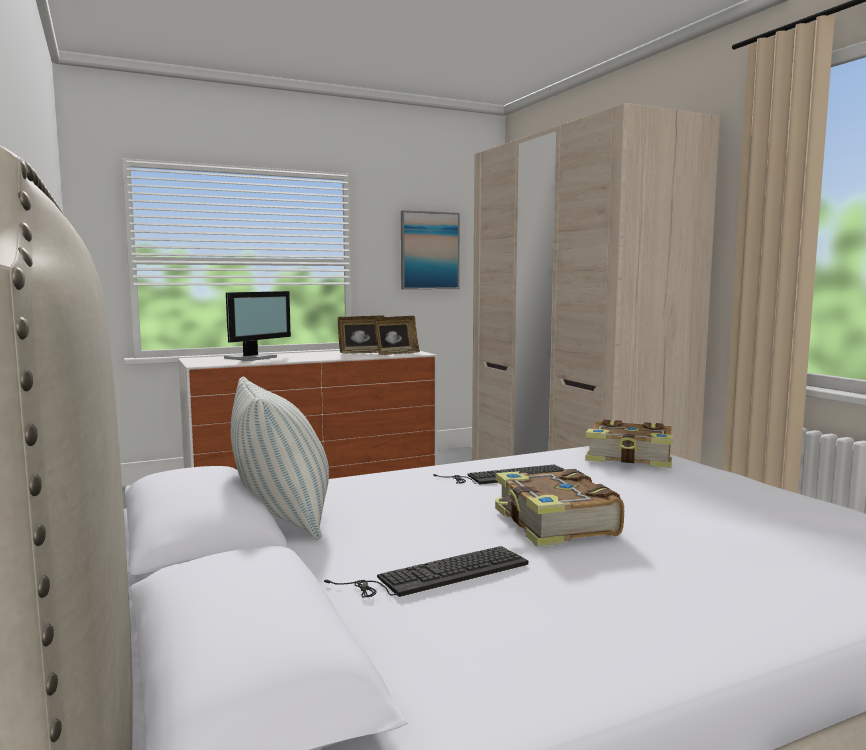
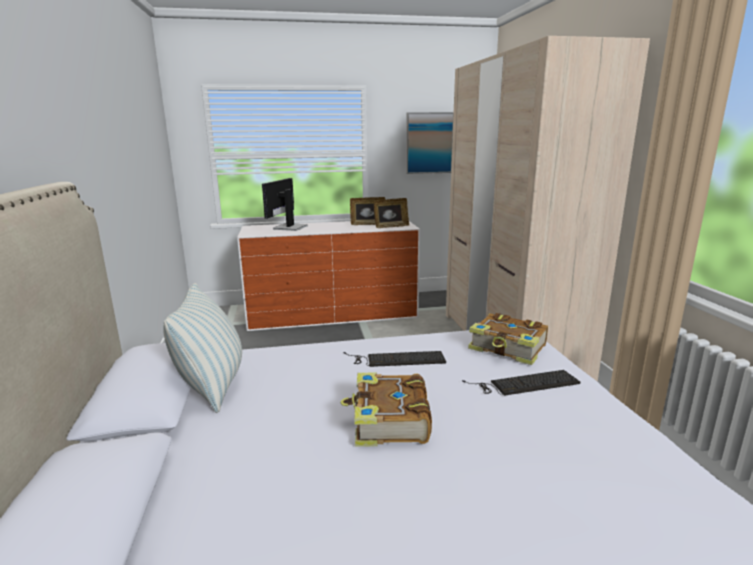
camera: 15 degrees right, 10 degrees up
(252, 358) = (288, 227): monitor -> monitor turned 150 degrees clockwise
(435, 574) = (264, 464): keyboard -> keyboard (524, 383)

